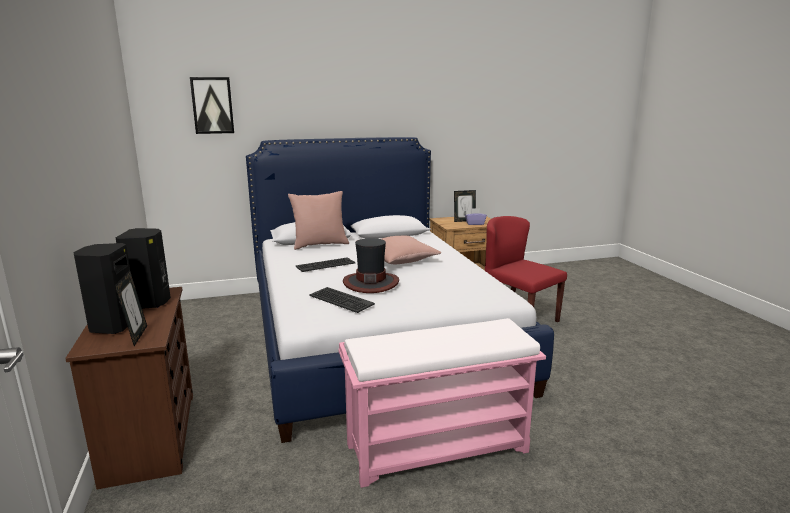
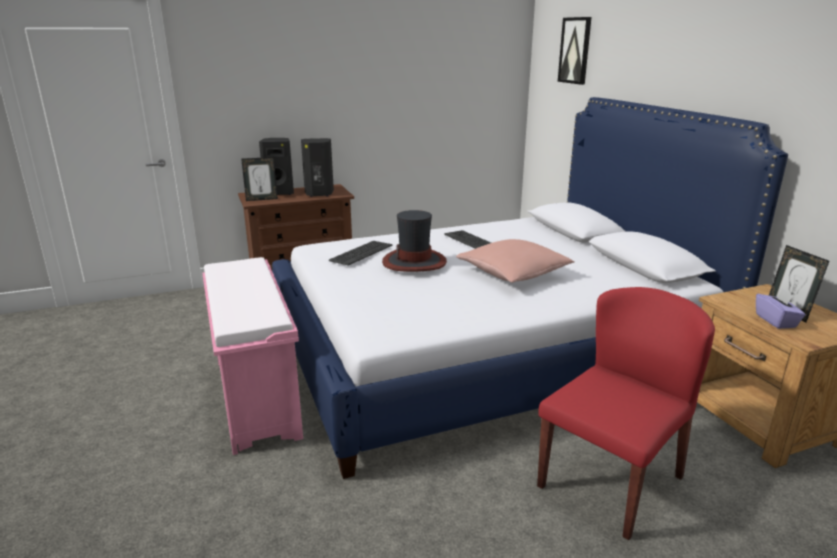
camera: 85 degrees right, 5 degrees up
(320, 245) = (552, 234): pink pillow -> none

